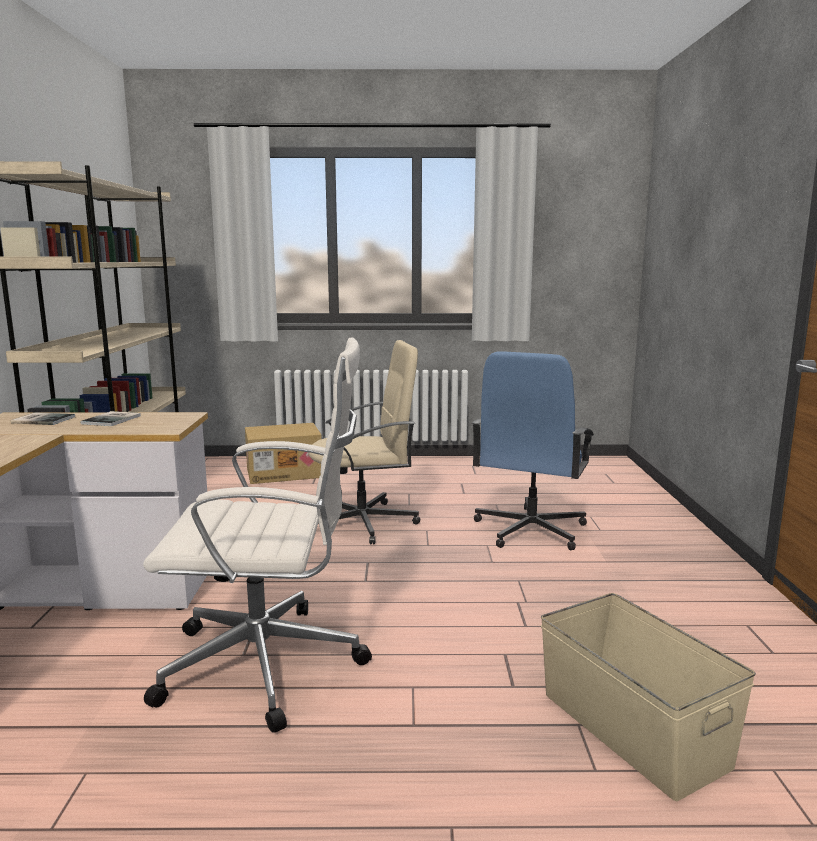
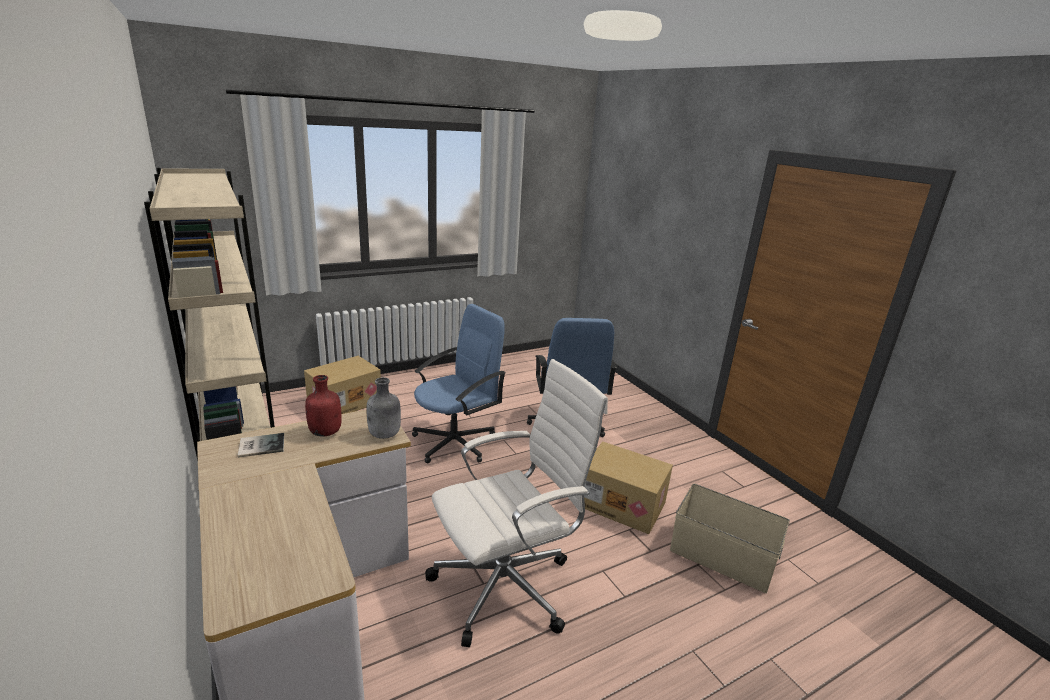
camera: 30 degrees left, 10 degrees up
(113, 419) = (326, 432): book -> red bottle
(162, 427) = (385, 435): none -> grey bottle
(364, 522) = (455, 442): beige office chair -> blue office chair
(524, 624) = (622, 504): none -> cardboard box

